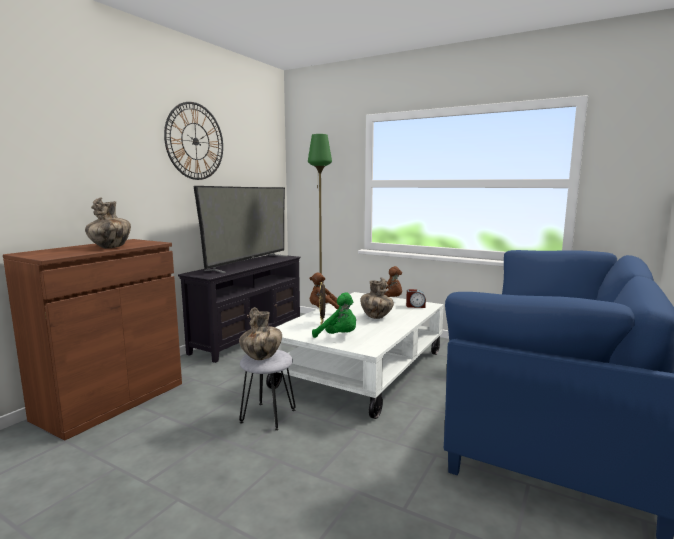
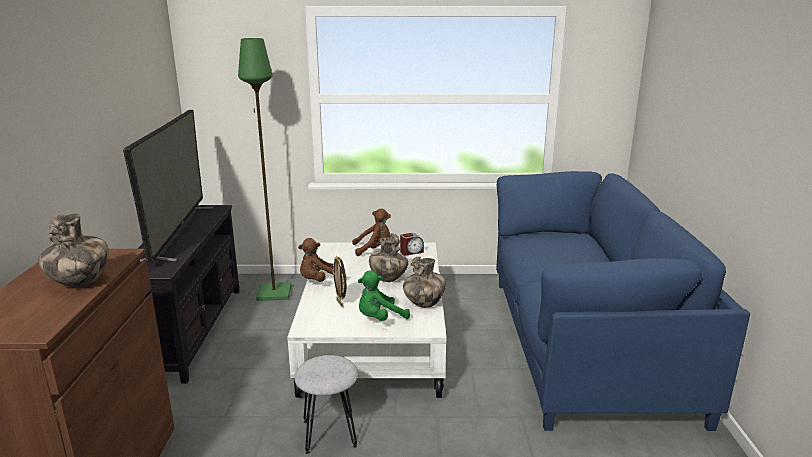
camera: 30 degrees left, 10 degrees up
(195, 141) = (90, 70): wall clock -> none
(261, 357) = (324, 372): vase -> vase (424, 304)
(338, 336) = (380, 319): green plush toy -> green plush toy turned 150 degrees clockwise

